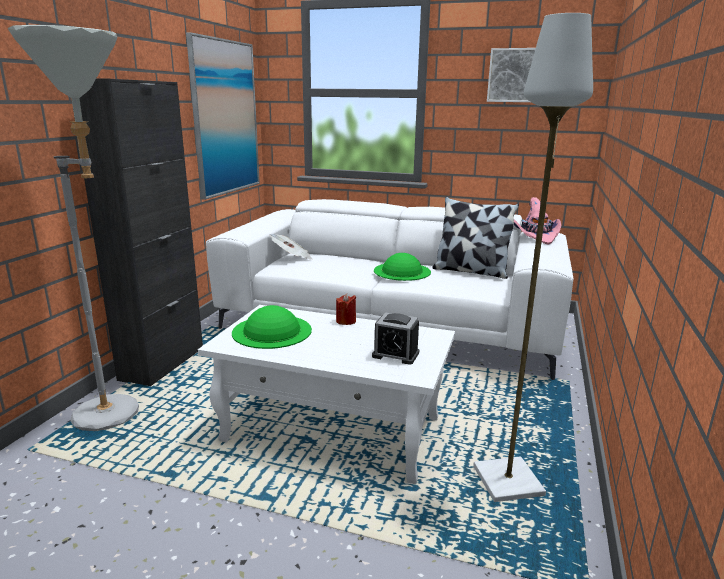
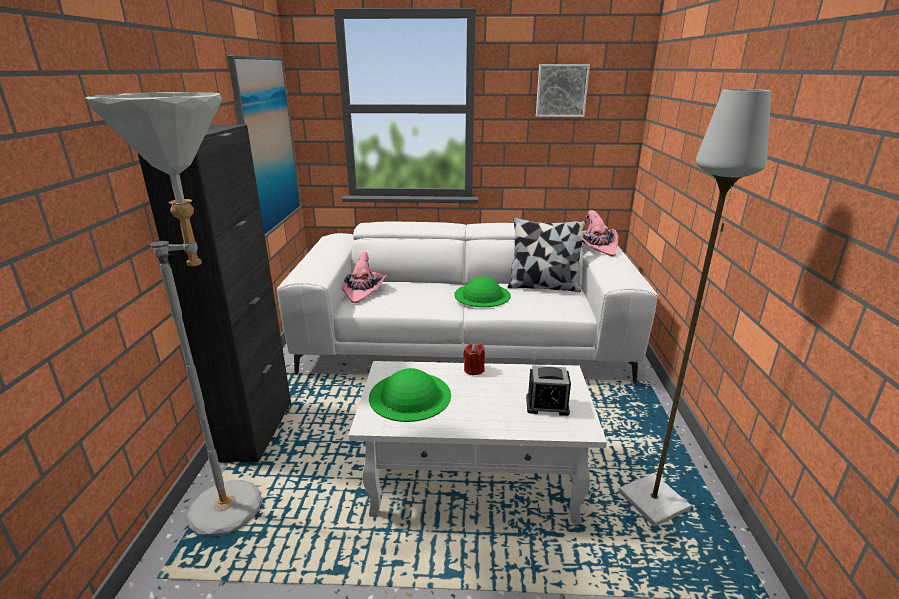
camera: 15 degrees left, 5 degrees up
(291, 257) = (363, 290): newspaper -> pink hat

